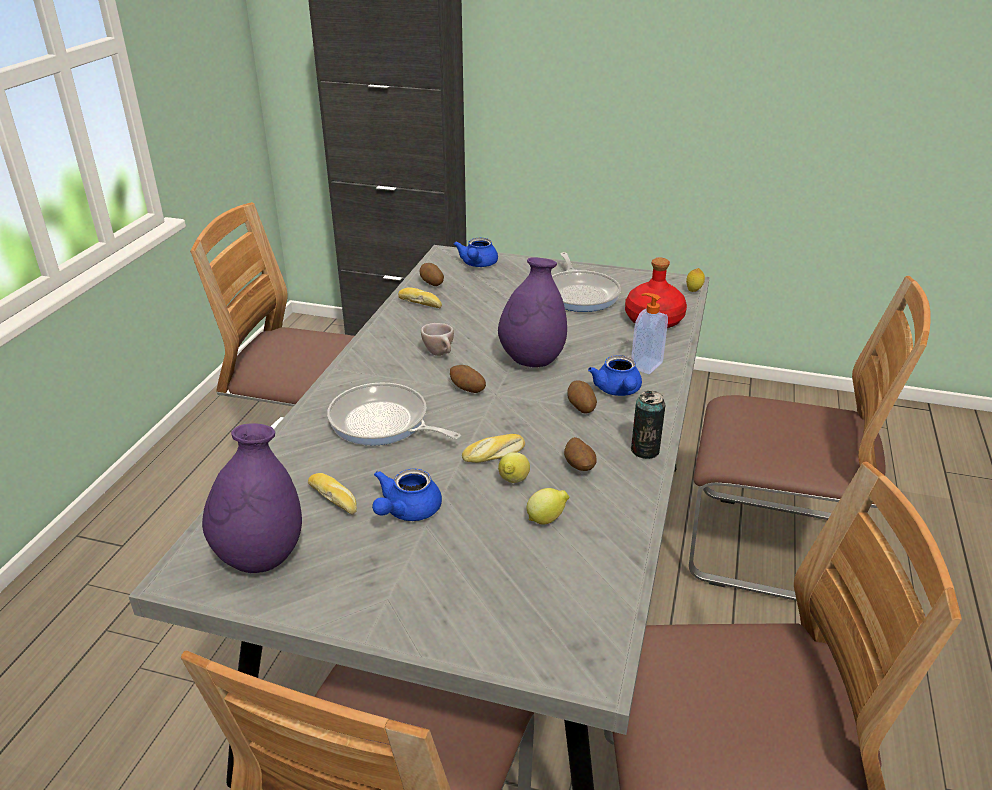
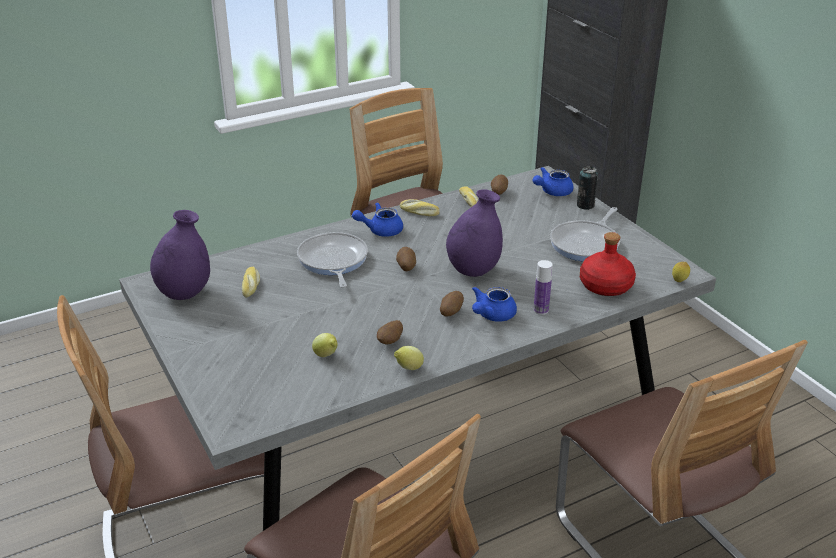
camera: 45 degrees right, 0 degrees up
(406, 511) = (271, 311): blue teapot -> blue teapot (380, 230)
(441, 354) = (427, 239): beige cup -> none
(494, 455) = (358, 309): bread -> bread (419, 212)
(513, 482) = (343, 328): lemon -> lemon (408, 368)
(645, 365) = (541, 310): soap dispenser -> bottle
(645, 450) = (442, 355): can -> can (585, 205)

